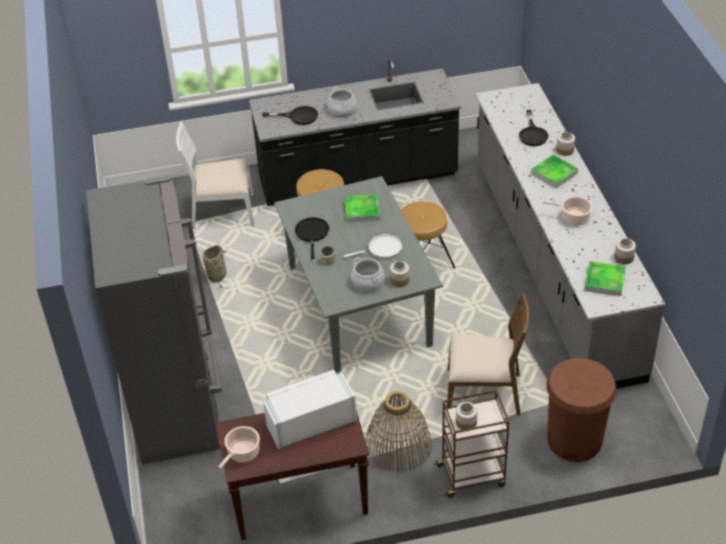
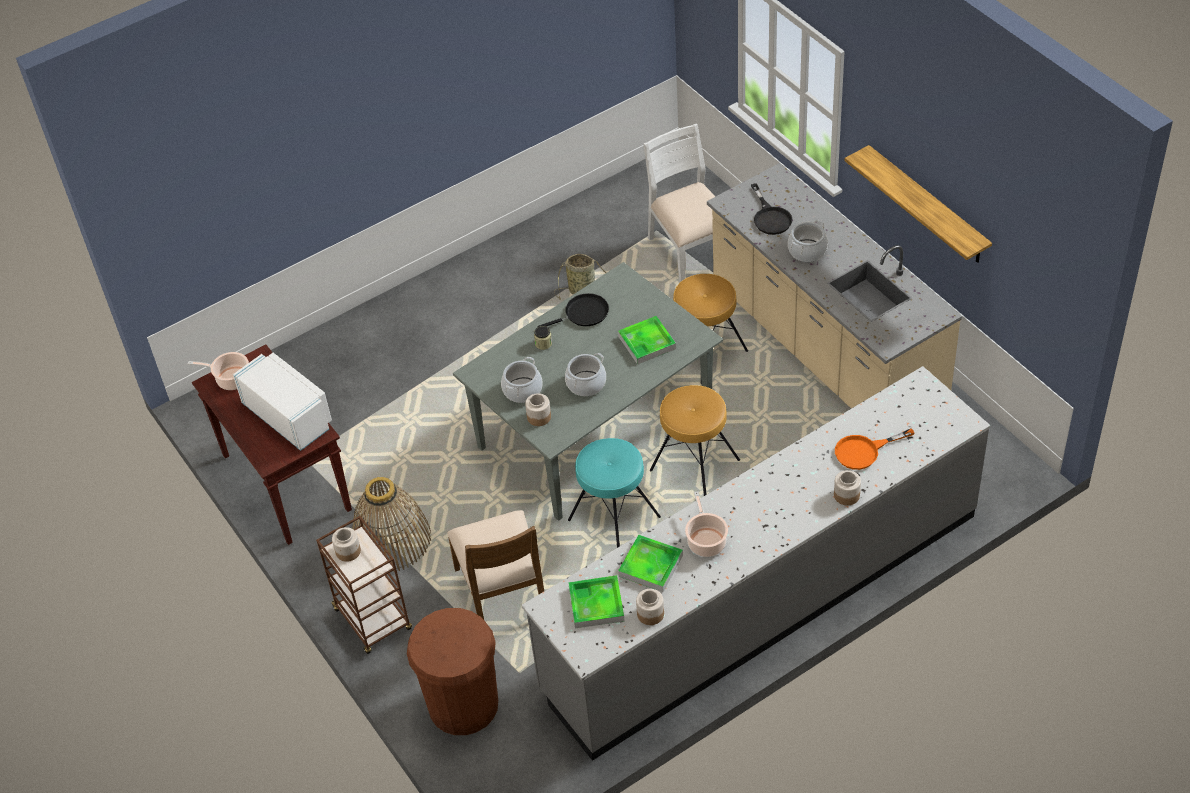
camera: 70 degrees right, 5 degrees up
(179, 407) = (377, 339): grey fridge -> none
(357, 178) = (825, 348): black counter -> beige counter
(378, 28) = (927, 206): none -> shelf
(382, 249) = (586, 384): white frying pan -> cooking pot
(447, 317) = (614, 519): none -> turquoise stool
(532, 134) = (864, 451): black frying pan -> orange frying pan
(554, 173) = (789, 497): tray -> tray (650, 565)

